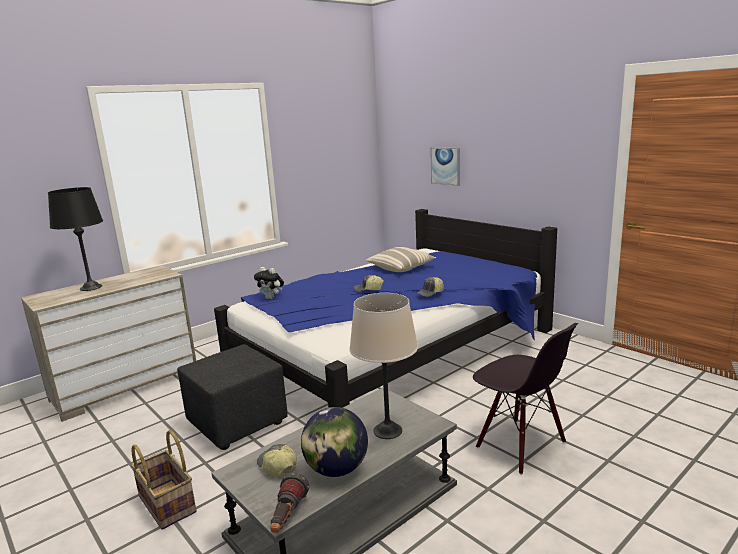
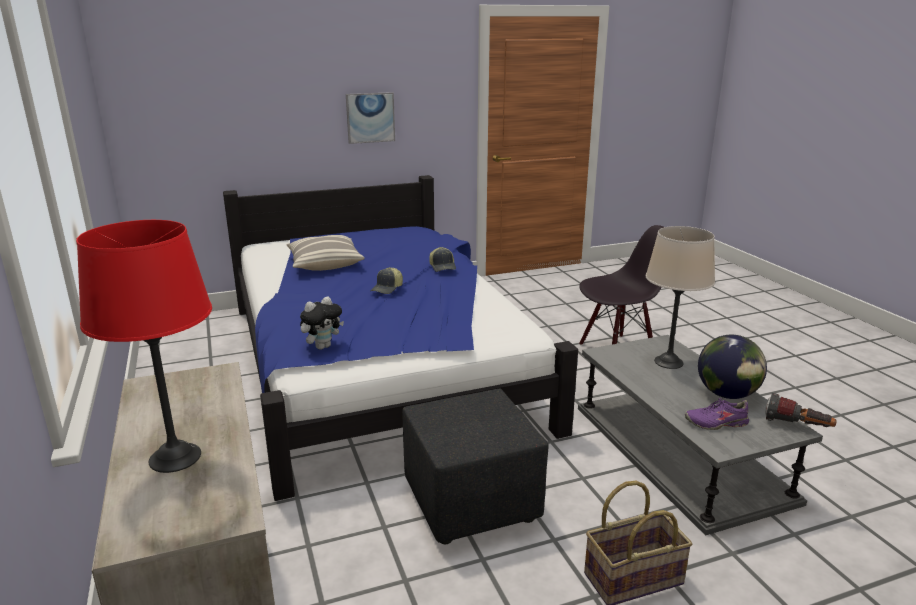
camera: 70 degrees left, 5 degrees up
(90, 287) = (175, 458): black table lamp -> red table lamp
(276, 467) = (716, 423): cap -> purple shoe
(445, 166) = (257, 124): picture -> picture (370, 117)

